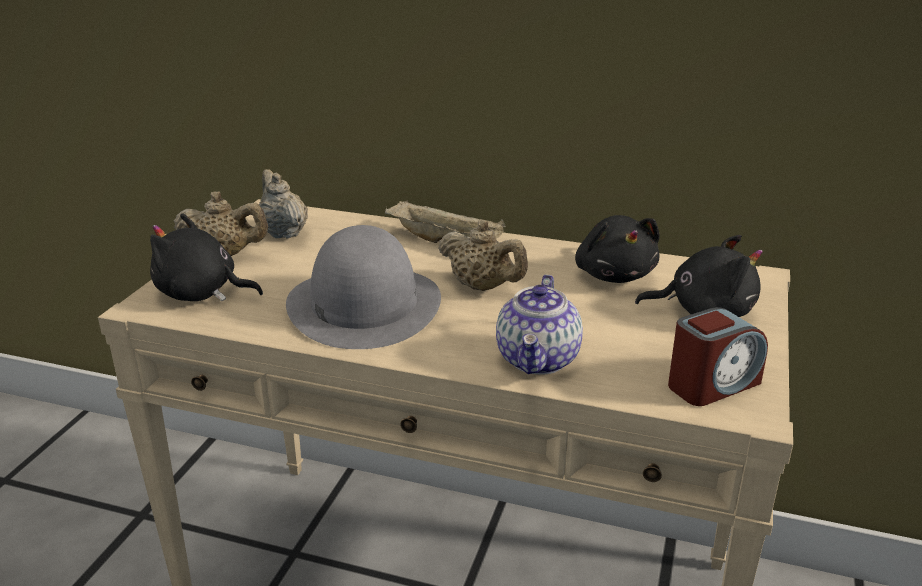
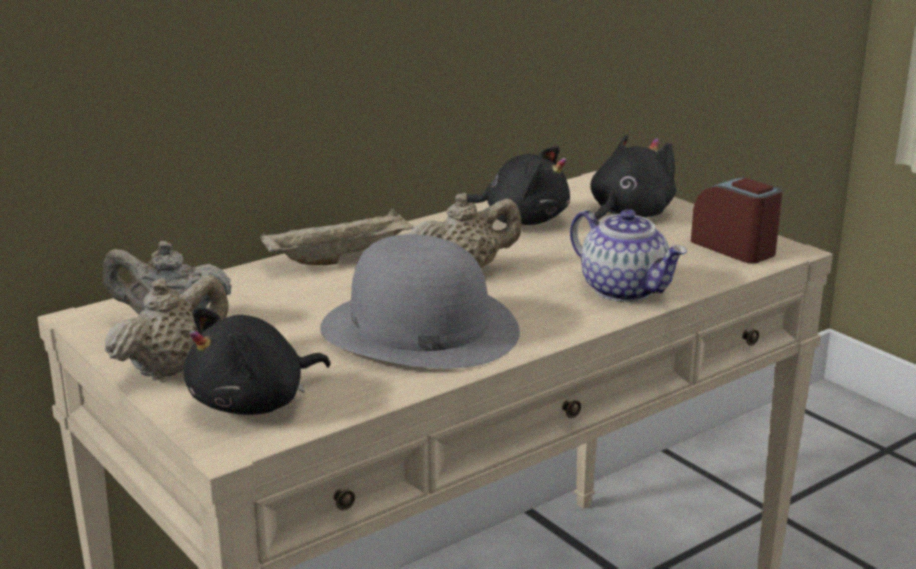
camera: 55 degrees left, 5 degrees down
(712, 384) = (735, 248): alarm clock -> alarm clock turned 45 degrees counterclockwise

